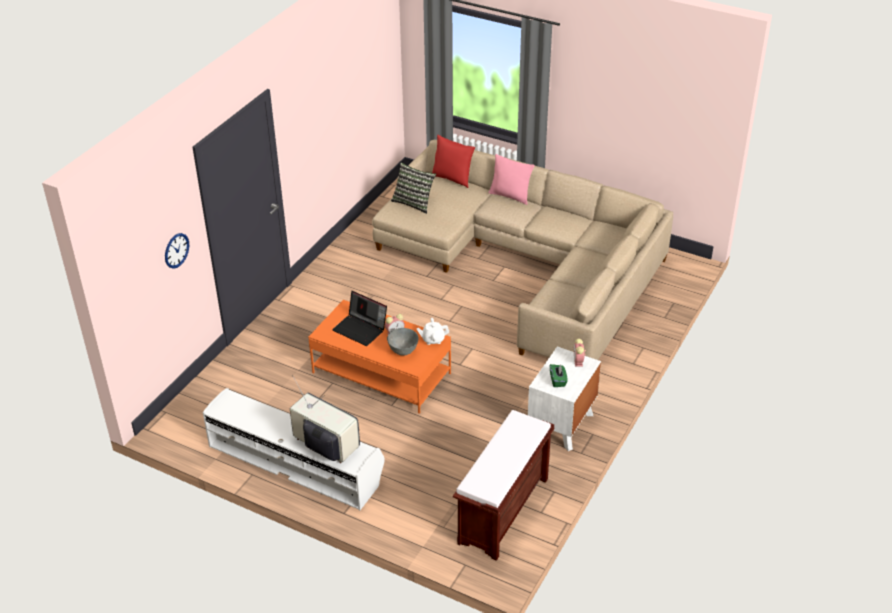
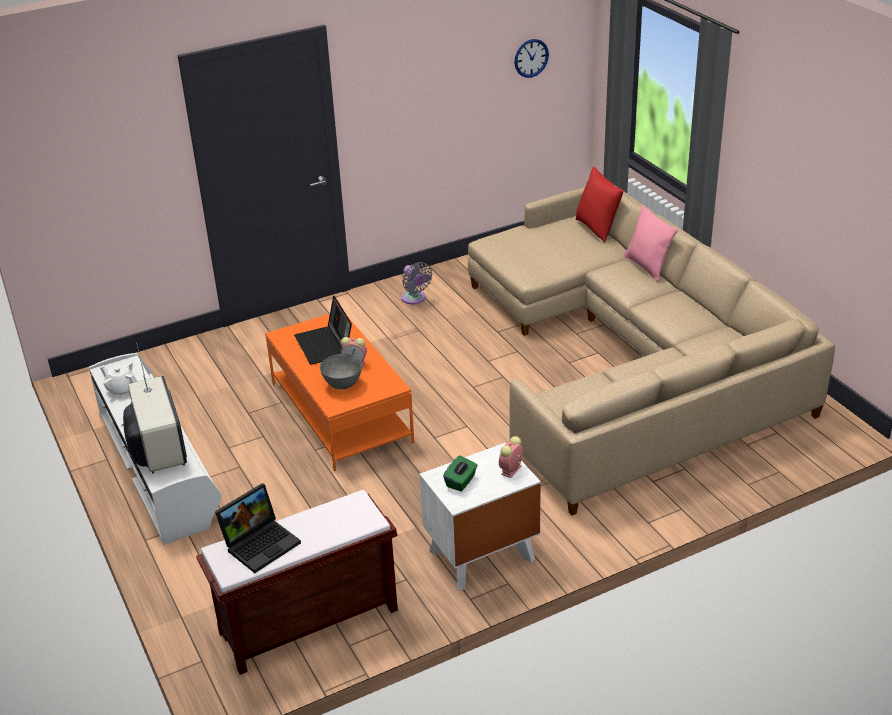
camera: 35 degrees right, 5 degrees down
(176, 250) = (138, 176): wall clock -> wall clock (531, 58)
(346, 273) = (414, 299): none -> grey fan
(414, 202) = (527, 240): pillow -> none
(433, 339) = (388, 385): white teapot -> white teapot (121, 389)
(490, 468) = (261, 543): none -> laptop

